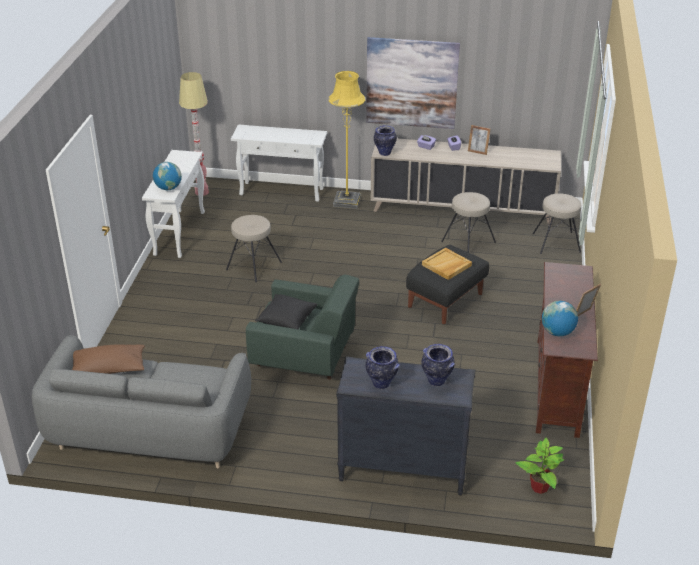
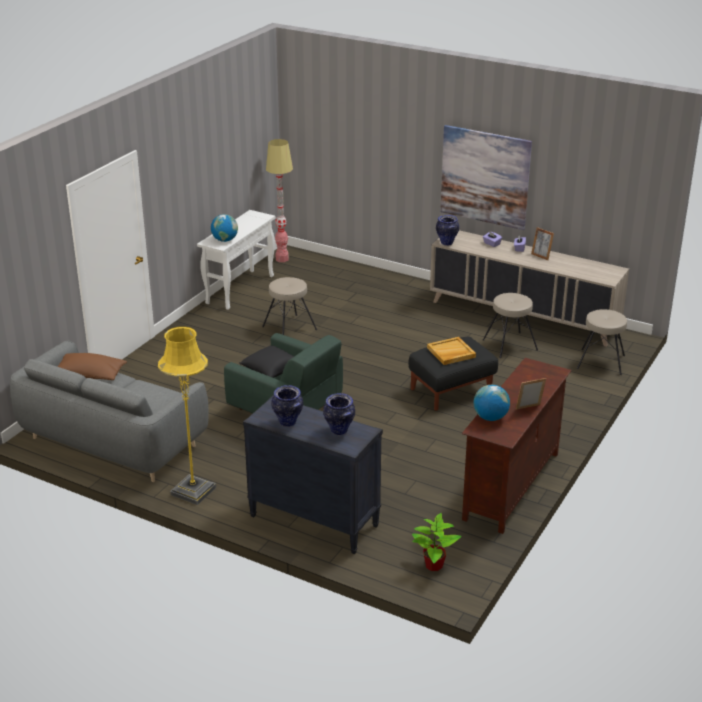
camera: 20 degrees right, 5 degrees down
(282, 192) = (357, 271): white console table -> none
(346, 201) = (413, 289): yellow floor lamp -> yellow floor lamp (193, 491)

